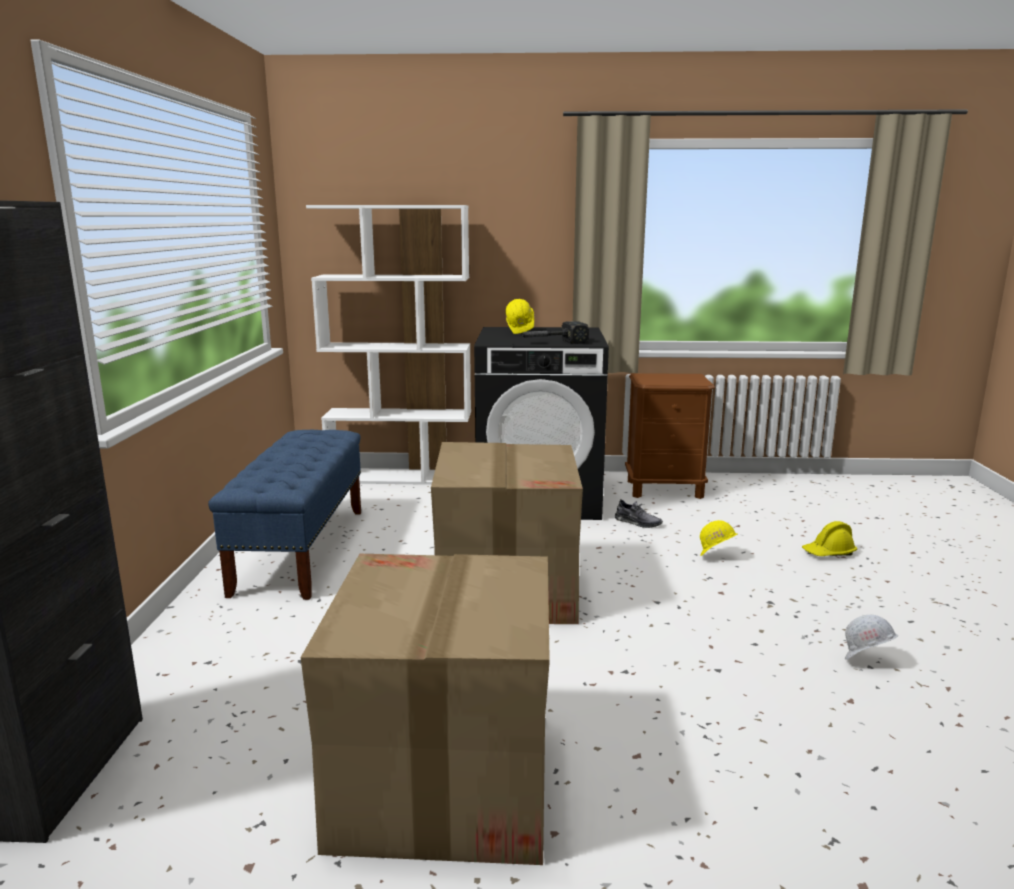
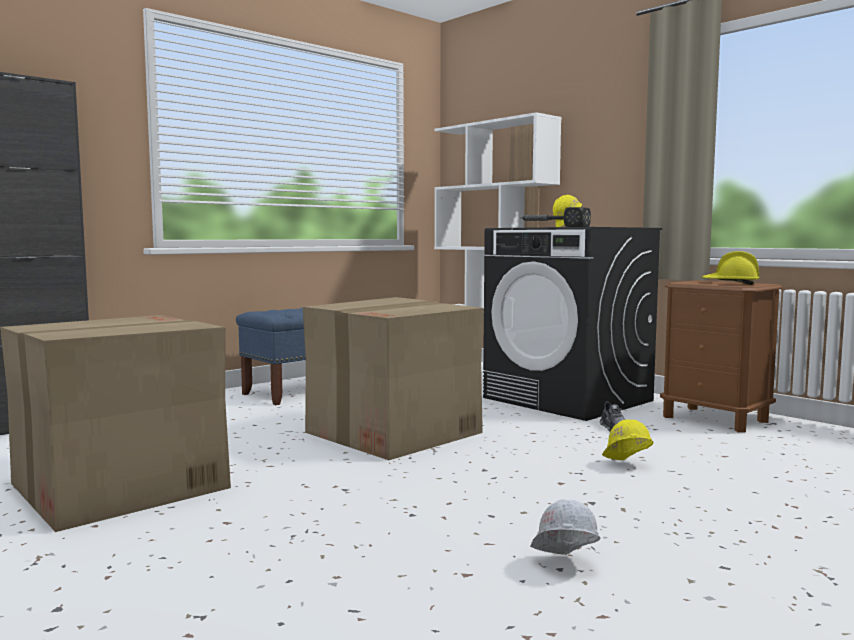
camera: 45 degrees right, 10 degrees down
(828, 553) = (782, 499): yellow hard hat -> yellow hard hat (730, 283)

